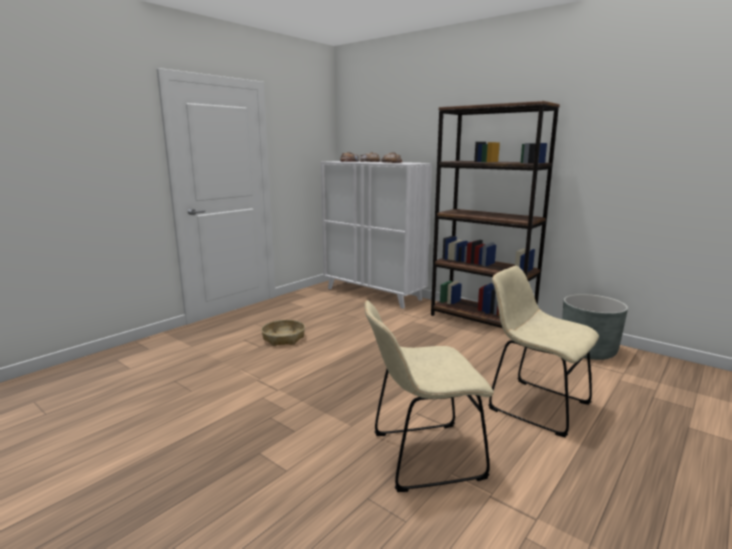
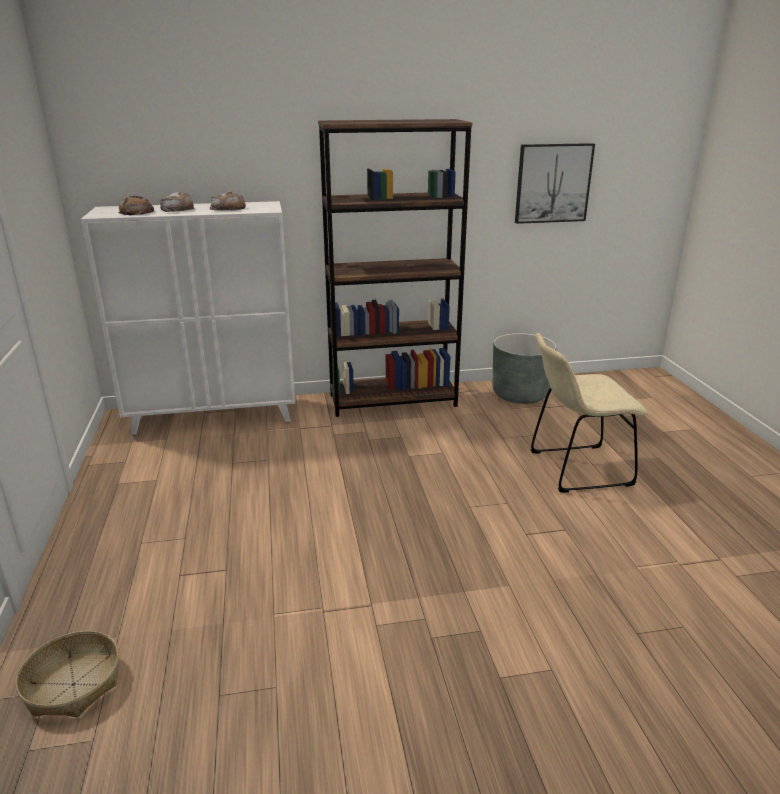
camera: 50 degrees left, 10 degrees up
(283, 338) = (232, 539): basket -> basket (73, 684)
(421, 456) = (599, 570): beige chair -> none
(658, 160) = (553, 183): none -> picture

